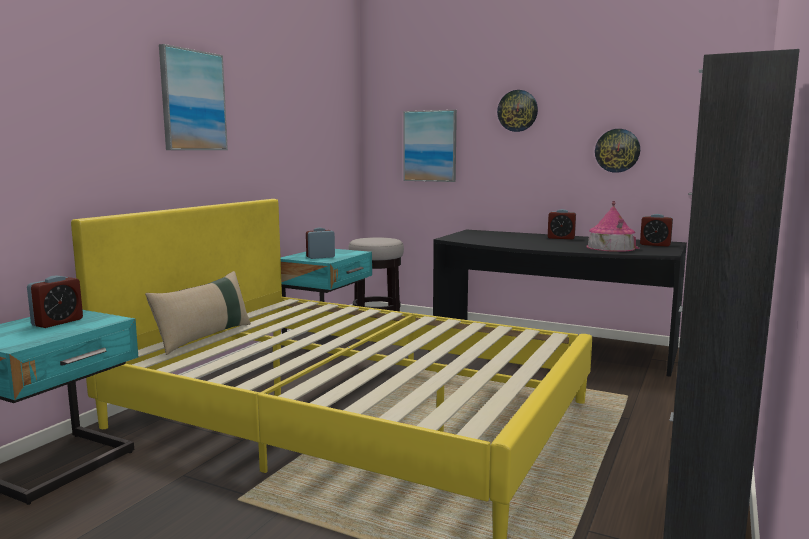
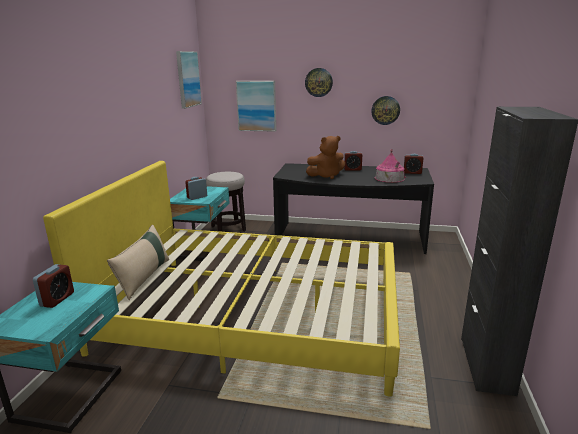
camera: 15 degrees left, 10 degrees up
(192, 101) = (104, 100): picture -> picture (188, 79)
(513, 241) = (326, 176): none -> brown plush toy

